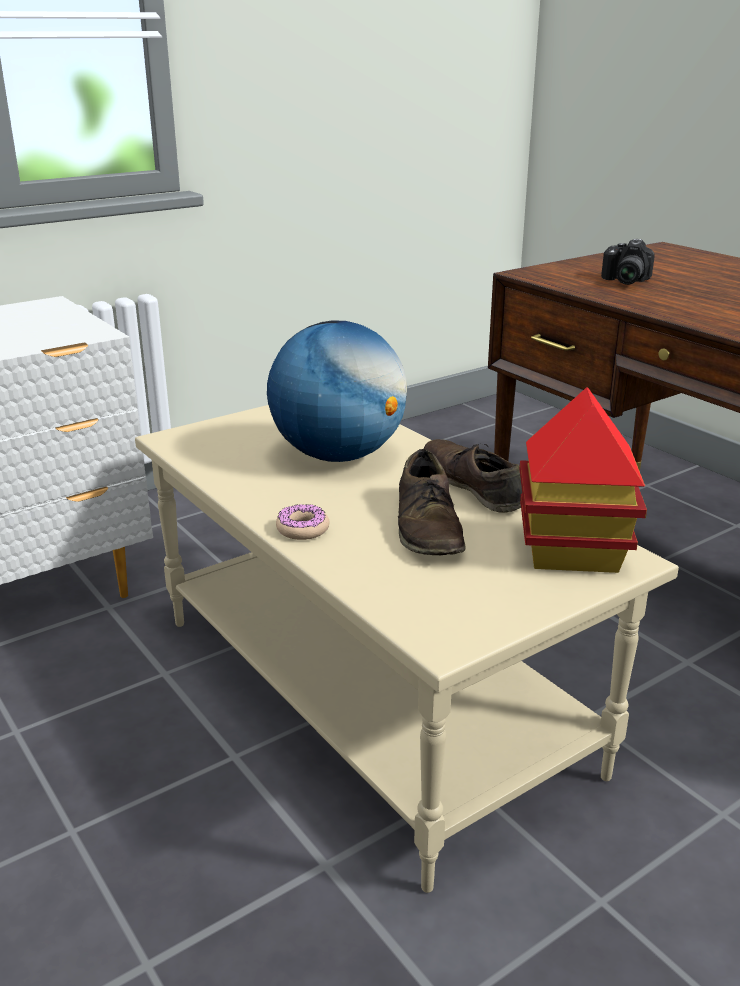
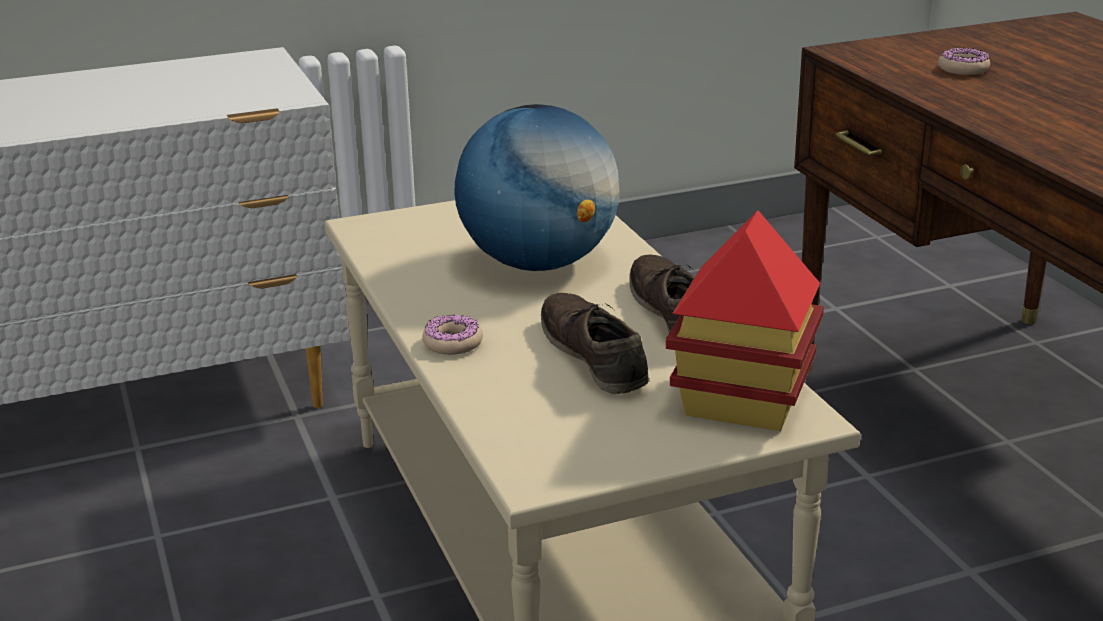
camera: 15 degrees right, 0 degrees up
(428, 526) = (594, 355): brown shoe -> brown shoe turned 150 degrees clockwise
(623, 281) = (963, 69): camera -> donut

